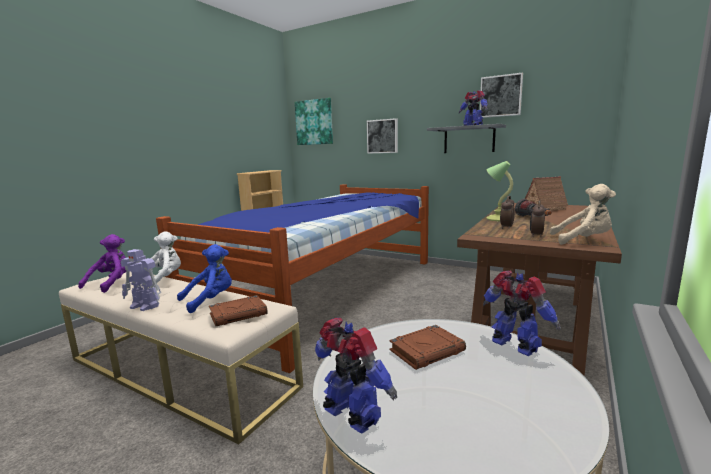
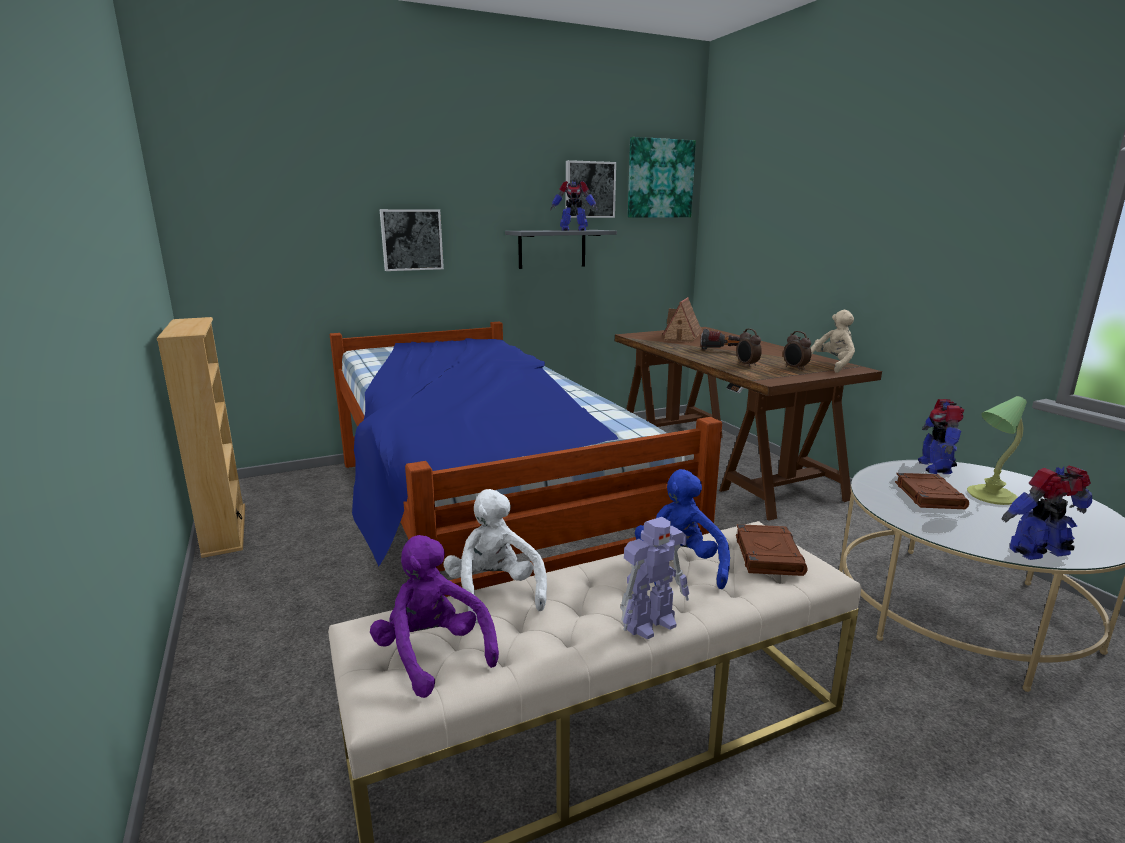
camera: 55 degrees left, 5 degrees up
(314, 122) = (240, 203): picture -> picture (660, 178)
(497, 219) = (702, 357): table lamp -> table lamp (989, 496)
(514, 346) = (935, 467): toy robot -> toy robot turned 75 degrees counterclockwise

